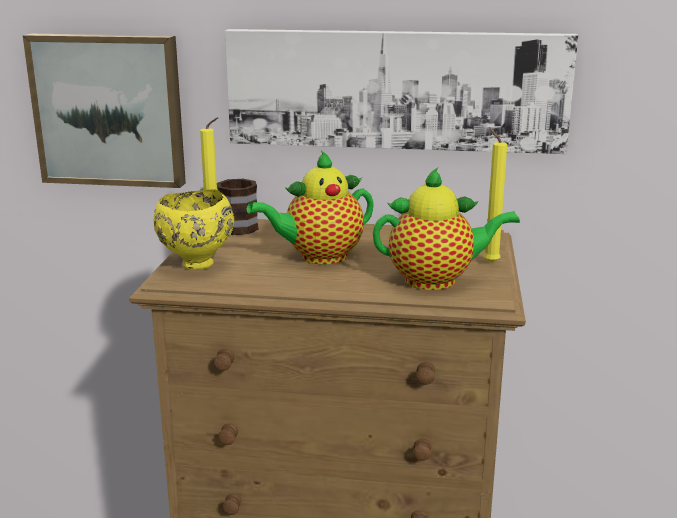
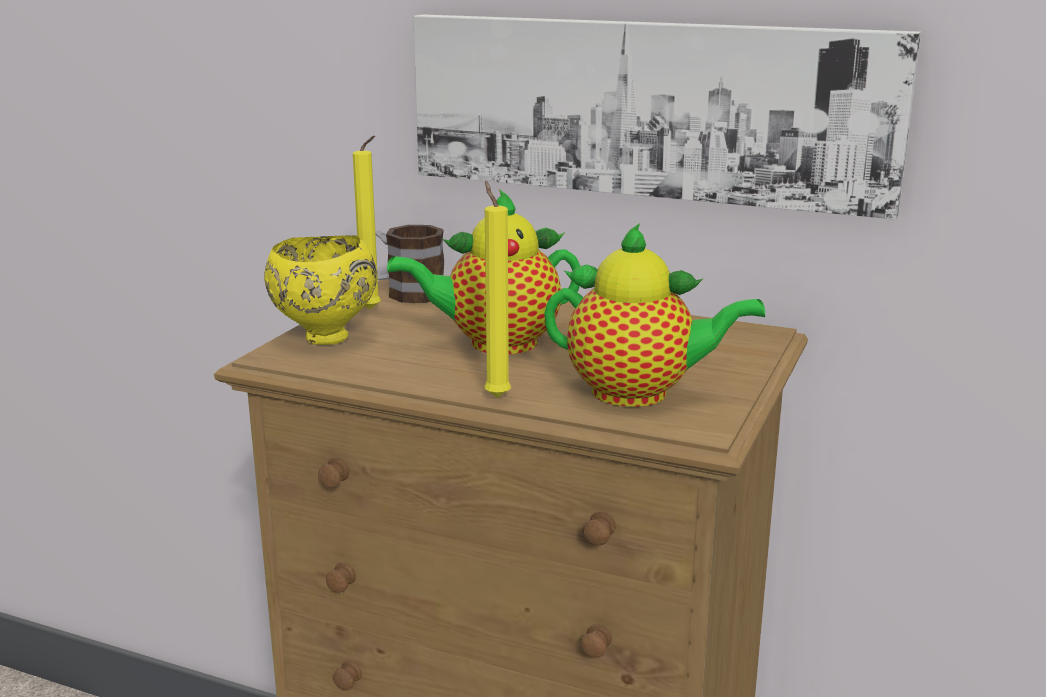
camera: 15 degrees right, 0 degrees up
(110, 109) = (276, 121): picture -> none
(489, 262) = (738, 374): yellow candle -> yellow candle (496, 396)

